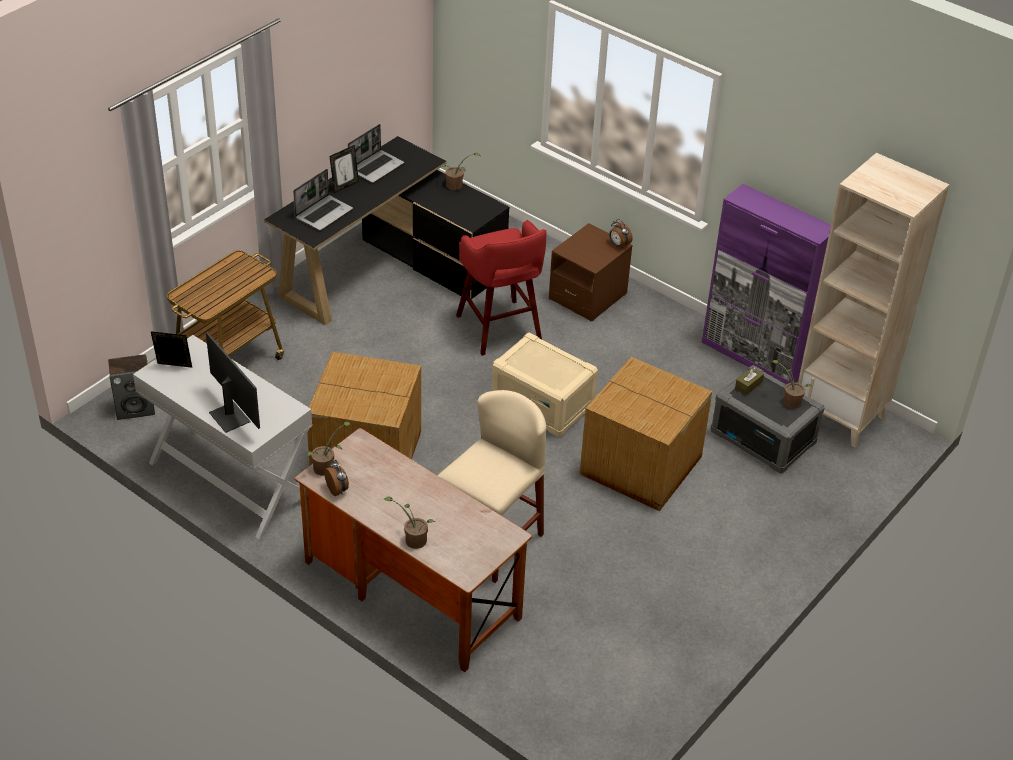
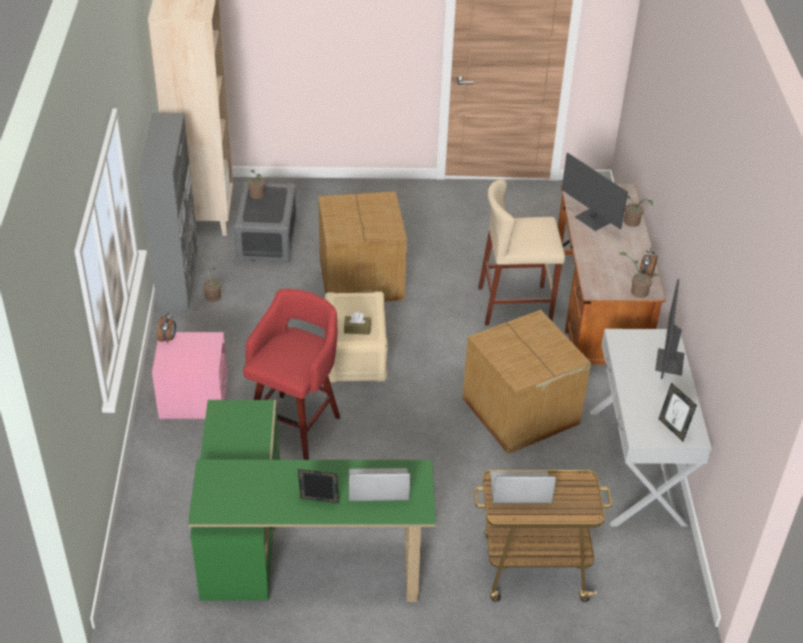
camera: 130 degrees left, 0 degrees up
(135, 408) = (655, 585): speaker -> none
(376, 167) = (262, 502): laptop -> laptop (519, 490)
(388, 271) = (294, 549): black desk -> green desk
(451, 513) = (592, 220): none -> monitor
(456, 186) = (211, 452): potted plant -> potted plant (212, 294)
(588, 296) = (193, 399): brown nightstand -> pink nightstand
(748, 385) = (261, 218): brown tissue box -> brown tissue box (357, 329)
(754, 357) = (178, 278): purple cabinet -> grey cabinet

